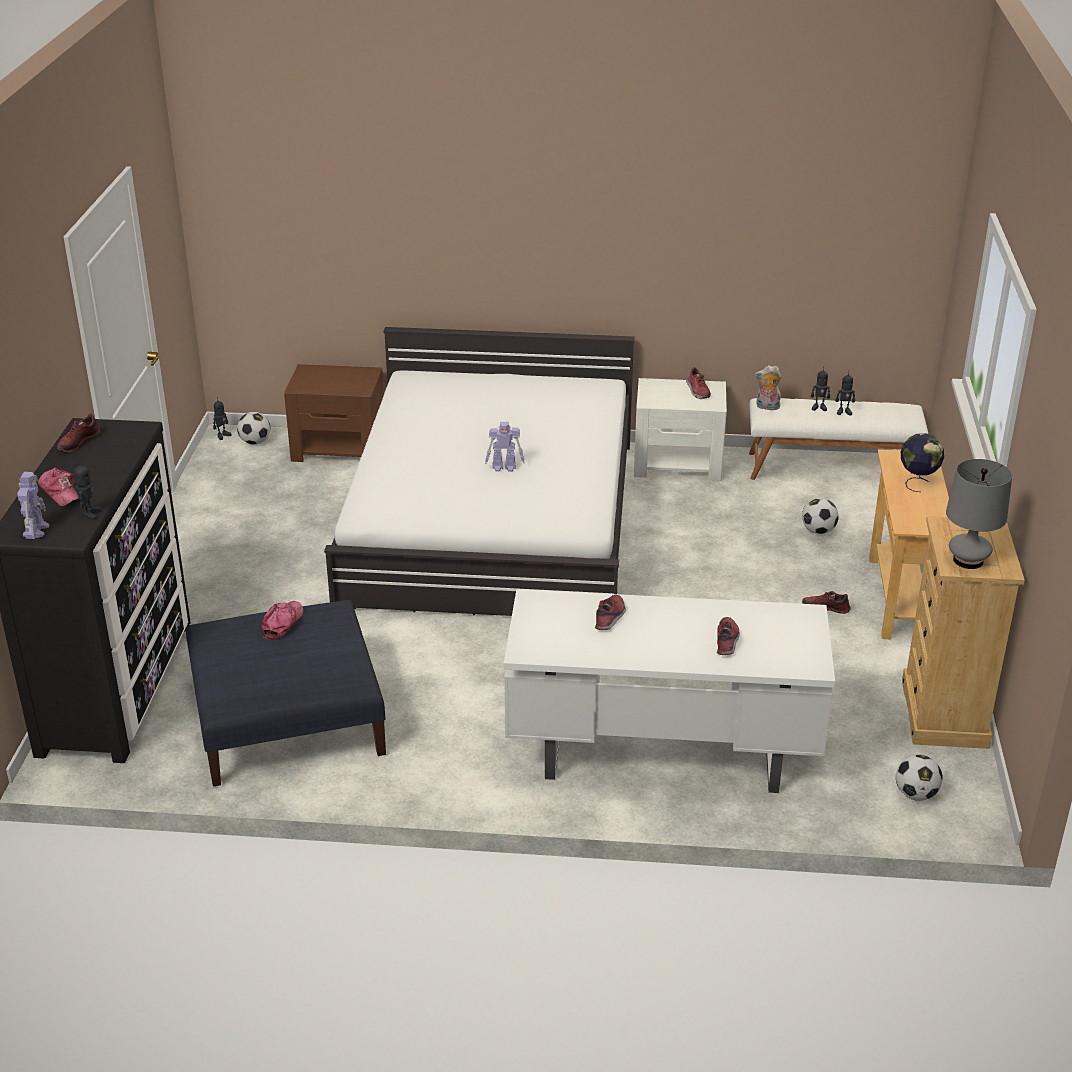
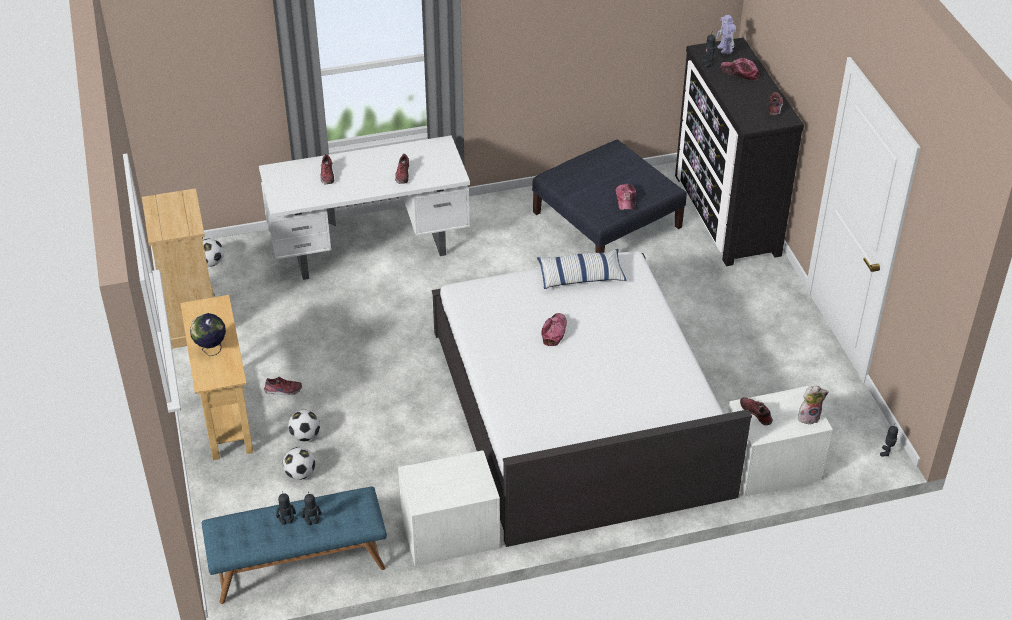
camera: 160 degrees right, 10 degrees up
(255, 442) = (850, 452): football -> football (305, 436)
(339, 447) = (770, 466): brown nightstand -> white nightstand
(433, 510) = (581, 276): none -> pillow
(505, 467) = (554, 332): toy robot -> cap
(697, 391) = (435, 491): shoe -> shoe (756, 413)
(767, 407) = (364, 510): plush toy -> plush toy (809, 417)
(831, 468) = (299, 565): white bench -> blue bench
(968, 560) = (177, 202): grey table lamp -> none

